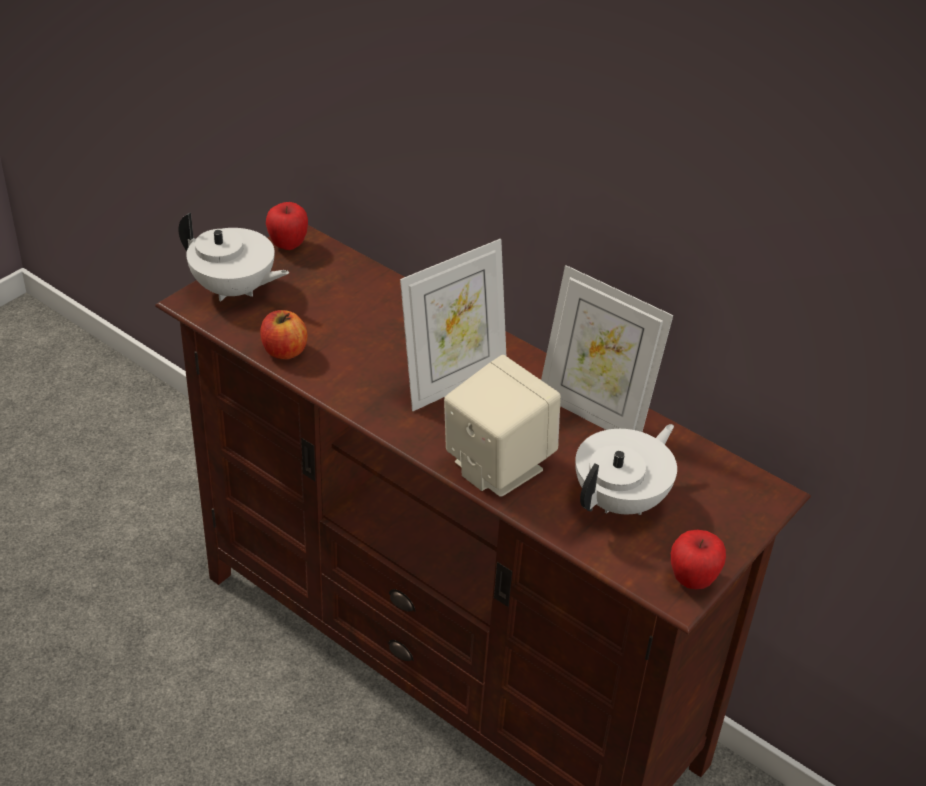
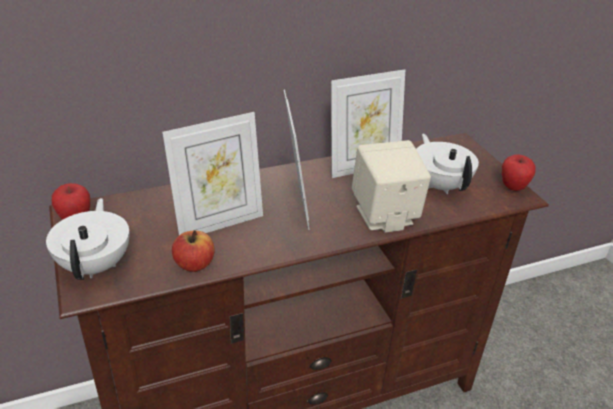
camera: 60 degrees left, 5 degrees down
(234, 290) = (96, 264): white teapot -> white teapot turned 60 degrees counterclockwise
(365, 339) = (219, 222): none -> picture frame

